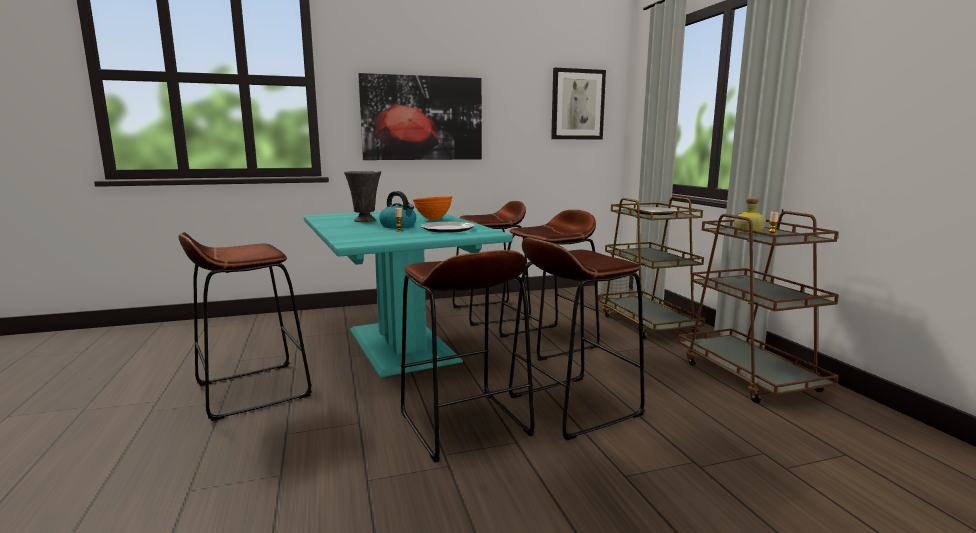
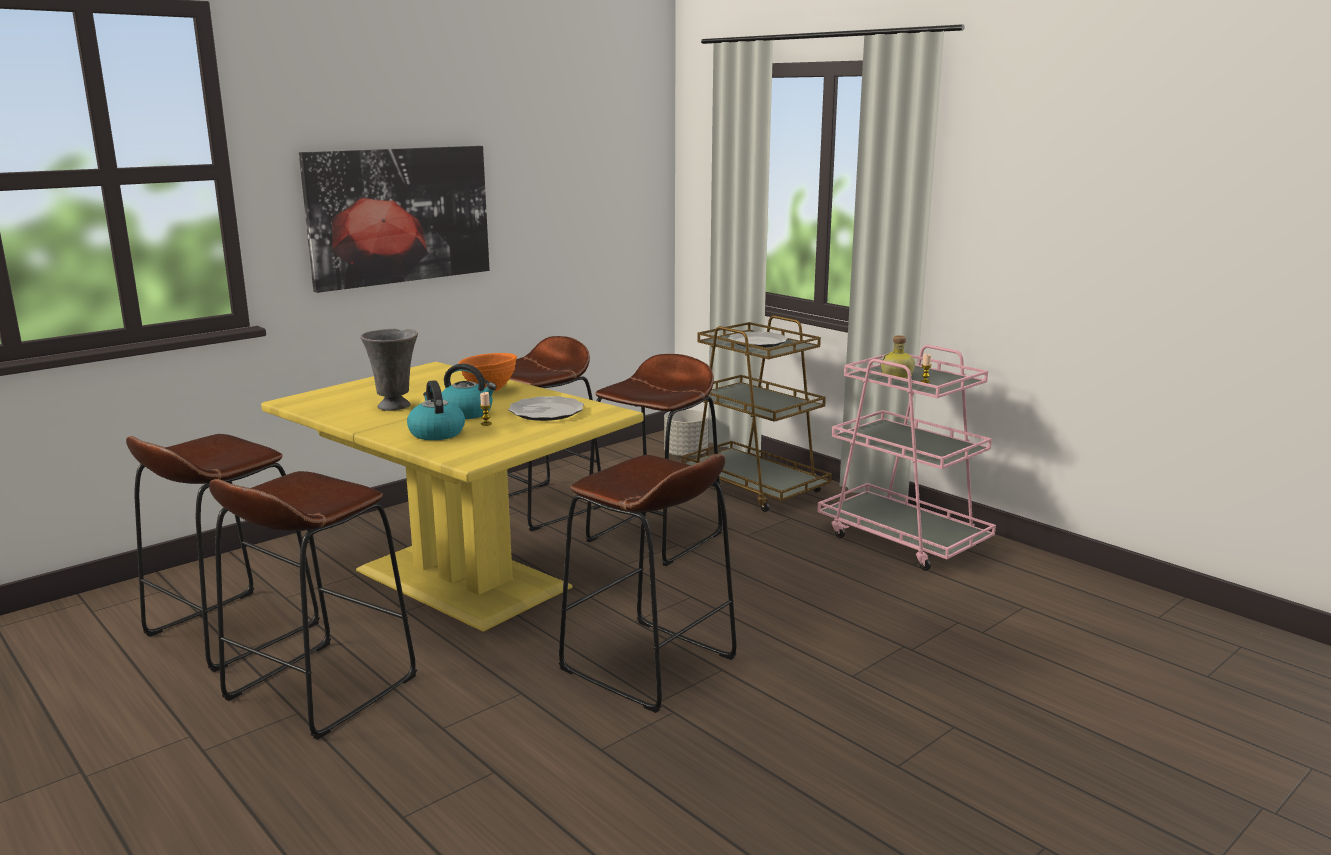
camera: 25 degrees left, 5 degrees up
(361, 231) = (436, 433): none -> kettle
(400, 345) = (460, 580): turquoise dining table -> yellow dining table
(573, 405) = (749, 615): brown stool -> brown stool (232, 630)
(577, 104) = (611, 174): picture -> none
(748, 376) = (903, 539): brown cart -> pink cart

